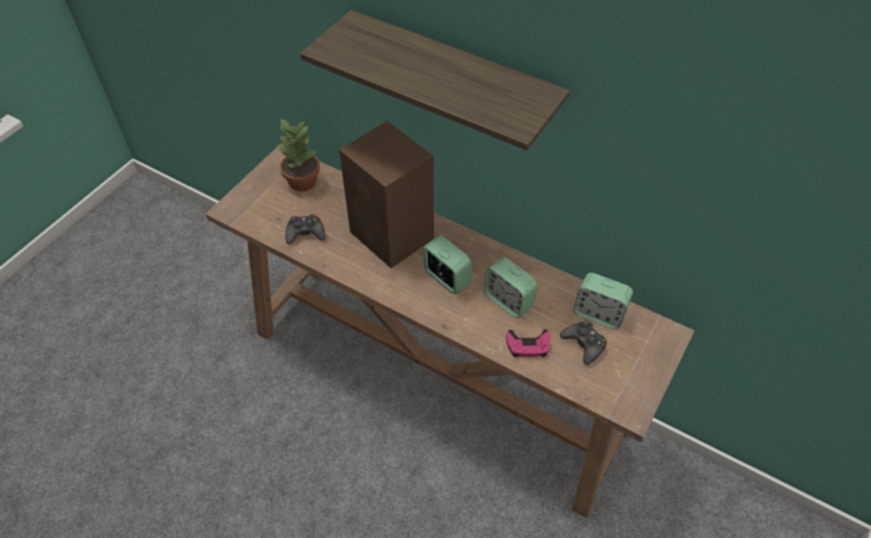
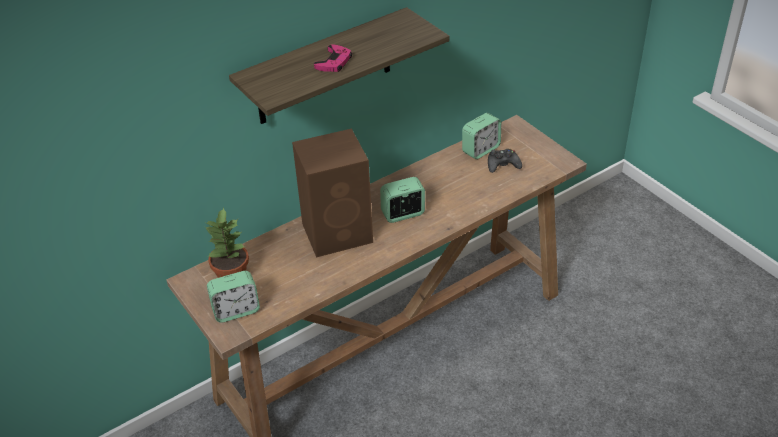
camera: 65 degrees left, 10 degrees down
(305, 233) = (298, 286): black game controller -> none
(508, 300) = (444, 188): alarm clock -> alarm clock (236, 310)
(528, 345) = (490, 191): pink game controller -> pink game controller (334, 62)

